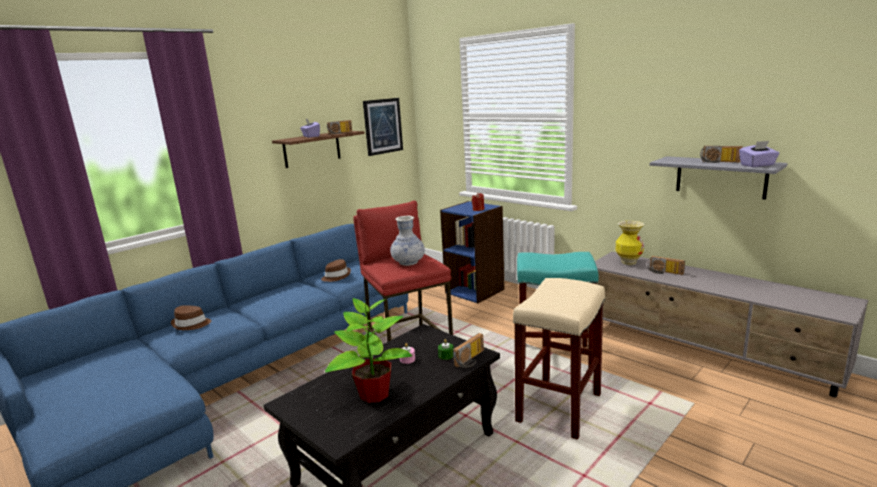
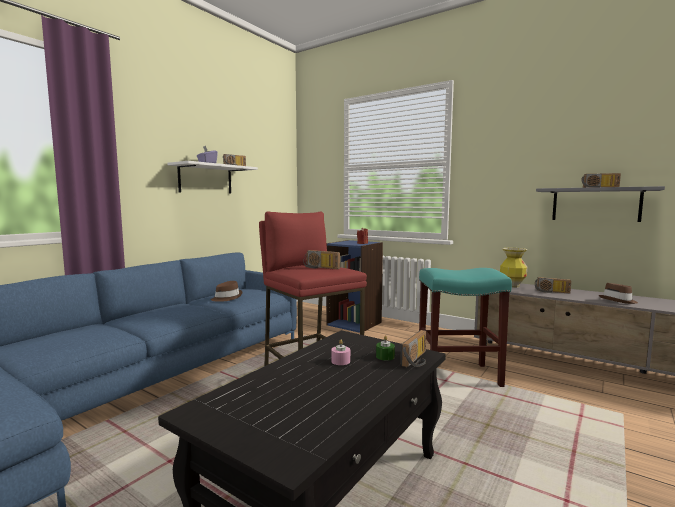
camera: 10 degrees left, 10 degrees down
(191, 324) = (55, 336): brown hat -> brown hat (619, 301)
(312, 149) = (205, 179): brown shelf -> white shelf
(373, 394) = (315, 398): potted plant -> none
(383, 126) = (270, 172): picture -> none
(408, 262) = (320, 268): vase -> radio
(559, 407) = (490, 423): beige stool -> none
(757, 165) = (639, 186): purple tissue box -> none

